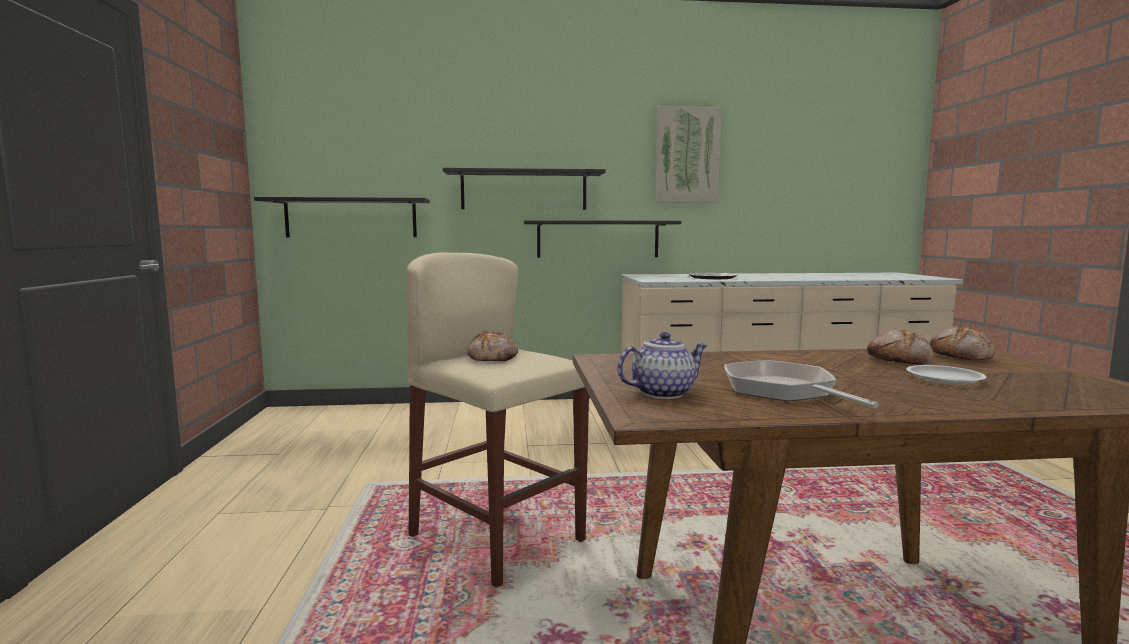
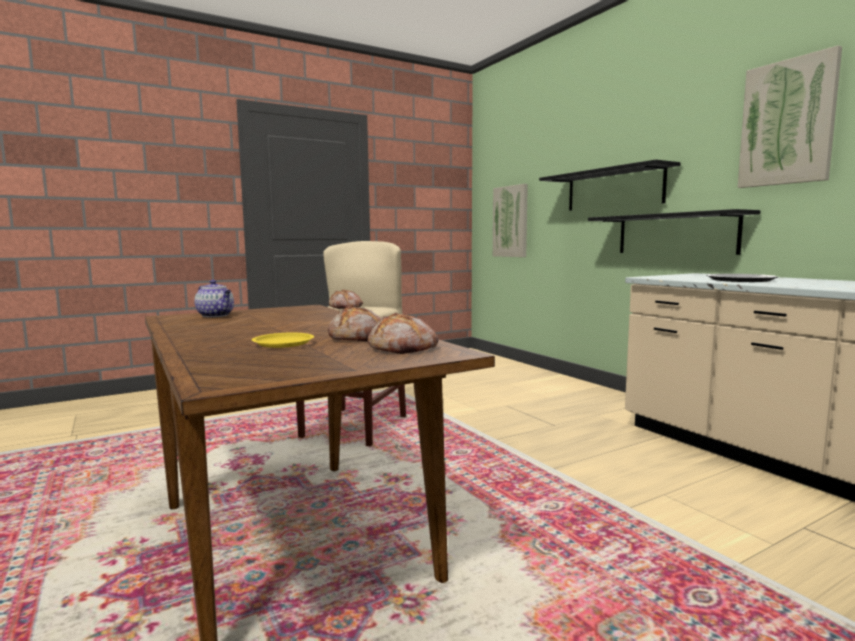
camera: 65 degrees right, 0 degrees up
(351, 218) = (510, 221): black shelf -> picture
(783, 391) = (226, 325): frying pan -> none
(944, 379) = (284, 343): white plate -> yellow plate

